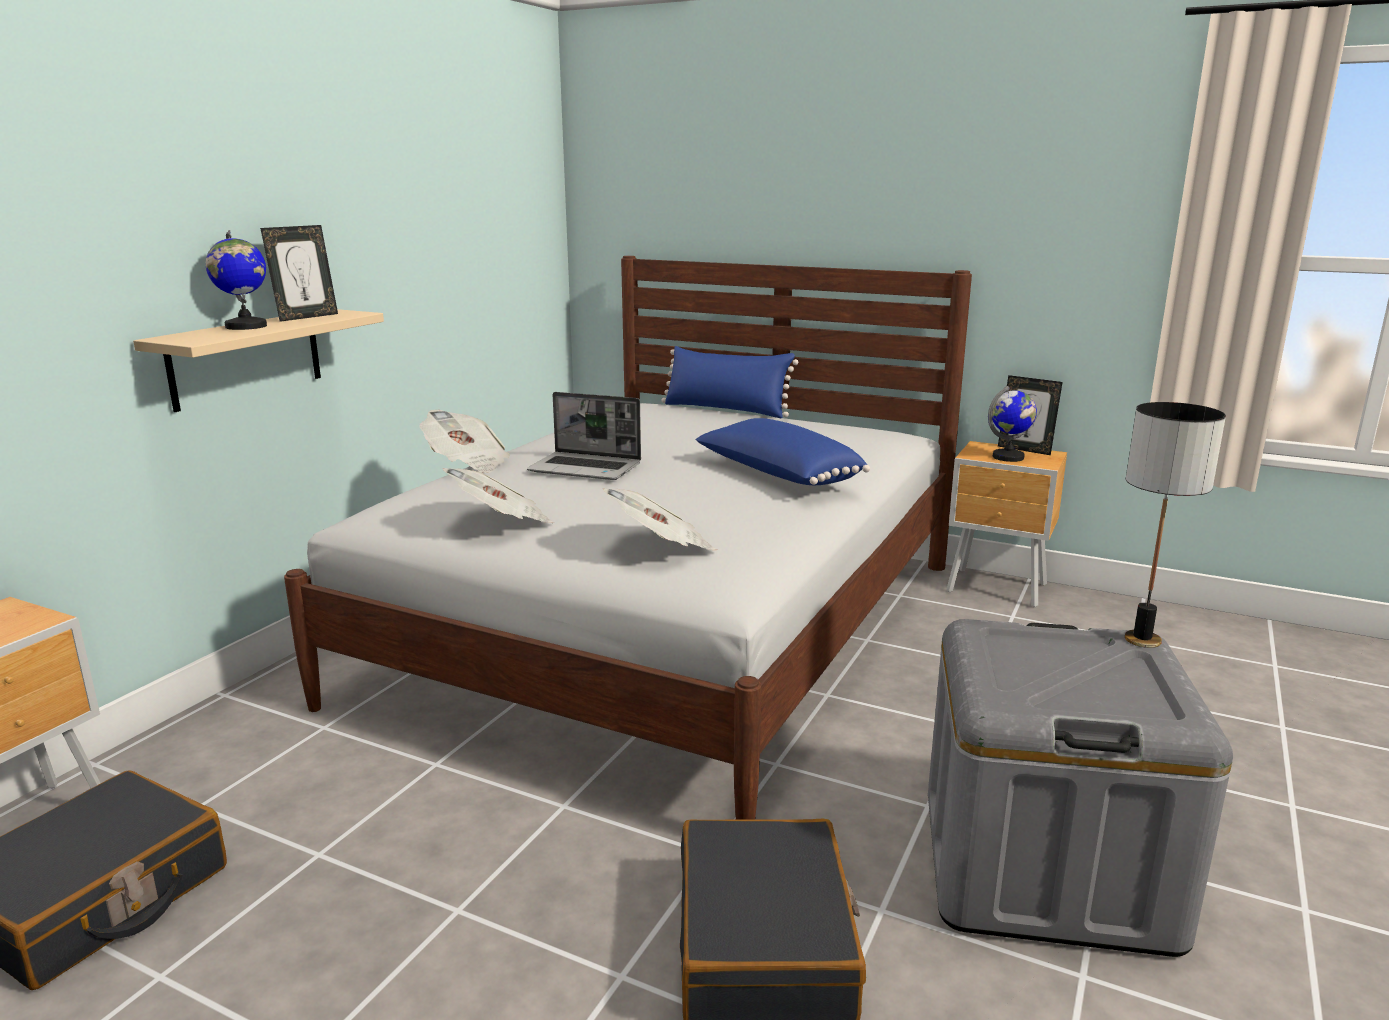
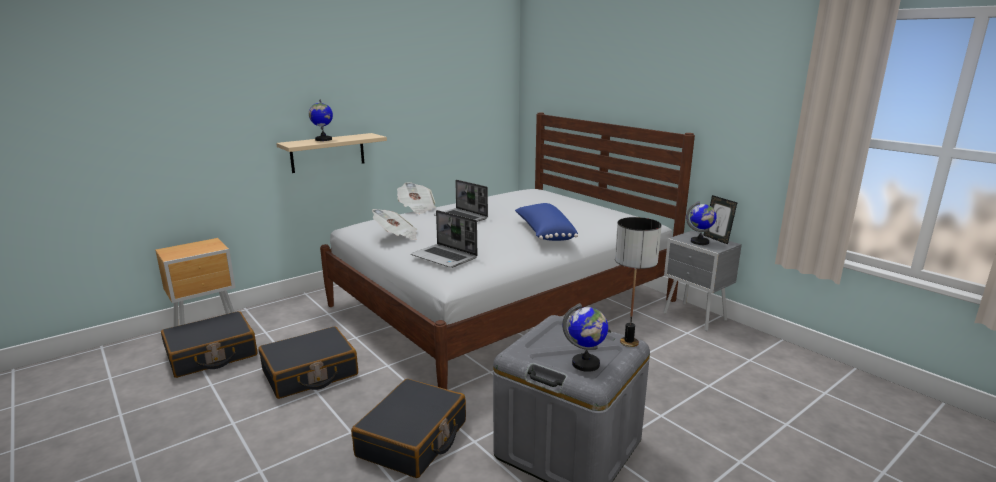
camera: 25 degrees right, 0 degrees up
(306, 317) = (353, 136): picture frame -> none
(403, 872) = (310, 373): none -> black suitcase
(661, 547) = (445, 257): newspaper -> laptop
(726, 409) = (572, 197): blue pillow -> none
(998, 589) = (695, 317): brown nightstand -> grey nightstand
(1130, 695) = (586, 364): none -> globe

